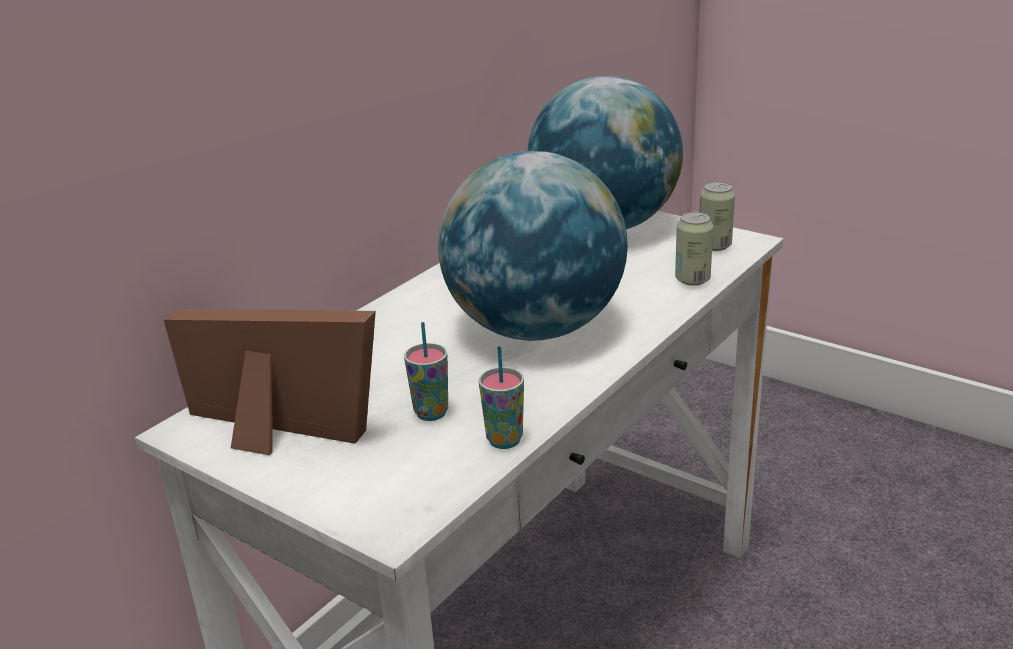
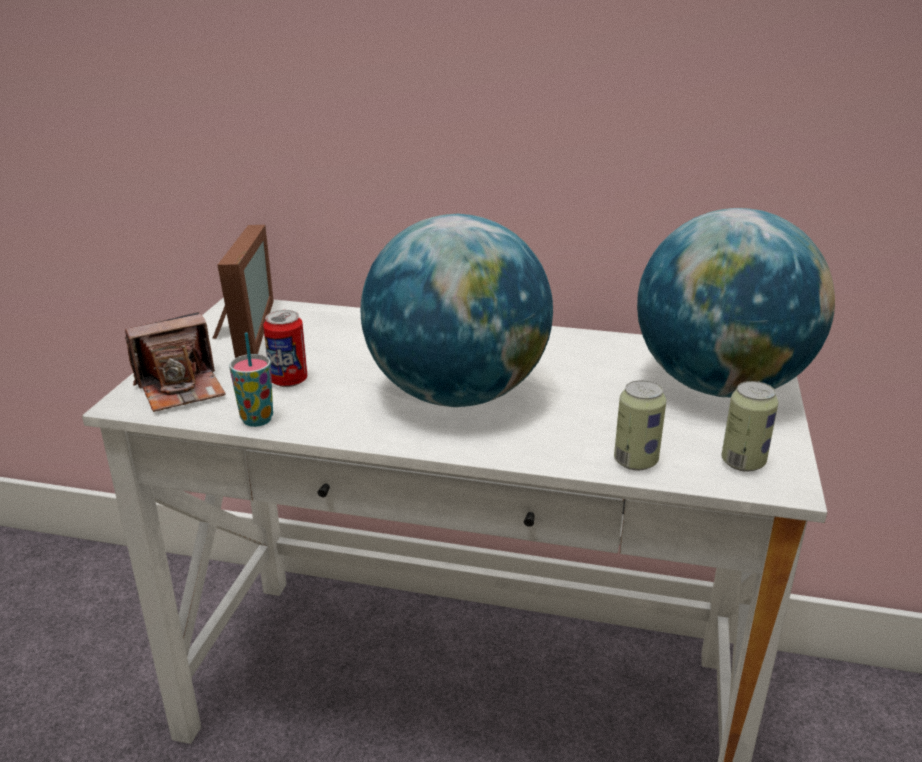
camera: 65 degrees right, 0 degrees up
(388, 486) = (181, 388): none -> camera
(431, 413) = (288, 381): cup -> can

